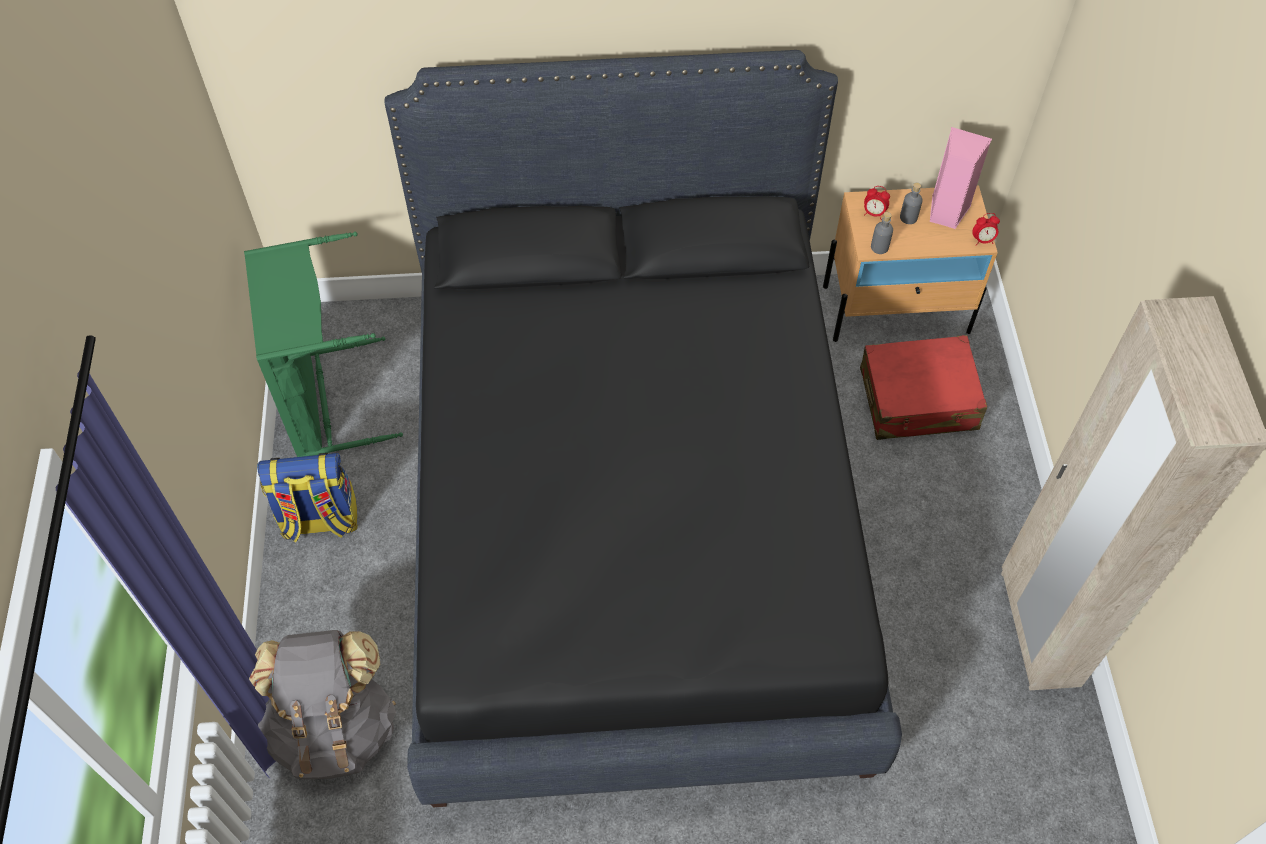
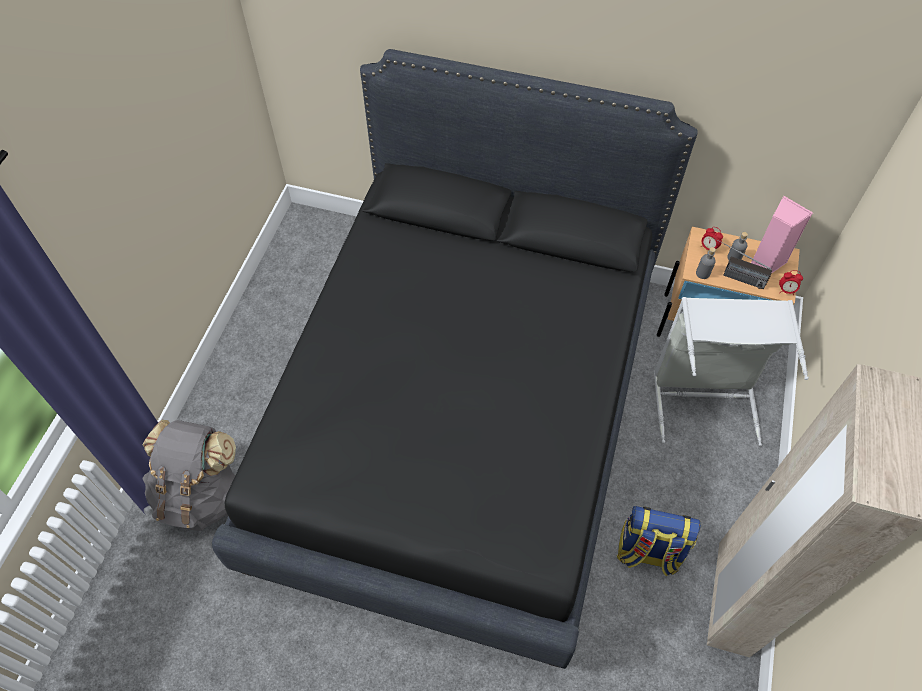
camera: 20 degrees right, 0 degrees up
(319, 520) = (251, 351): backpack -> backpack (647, 553)
(326, 400) = (289, 273): green laundry basket -> none
(915, 240) = (733, 275): none -> radio
(918, 400) = (704, 397): red suitcase -> grey laundry basket

